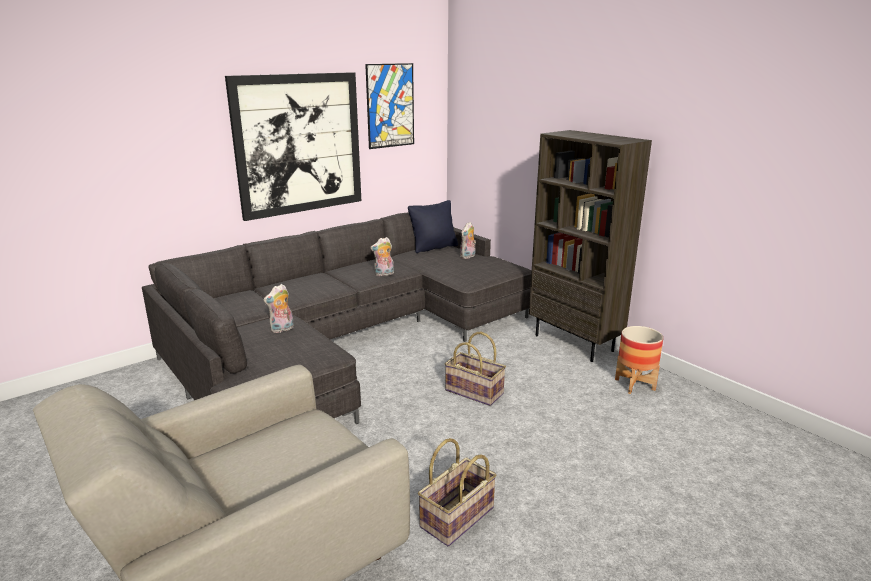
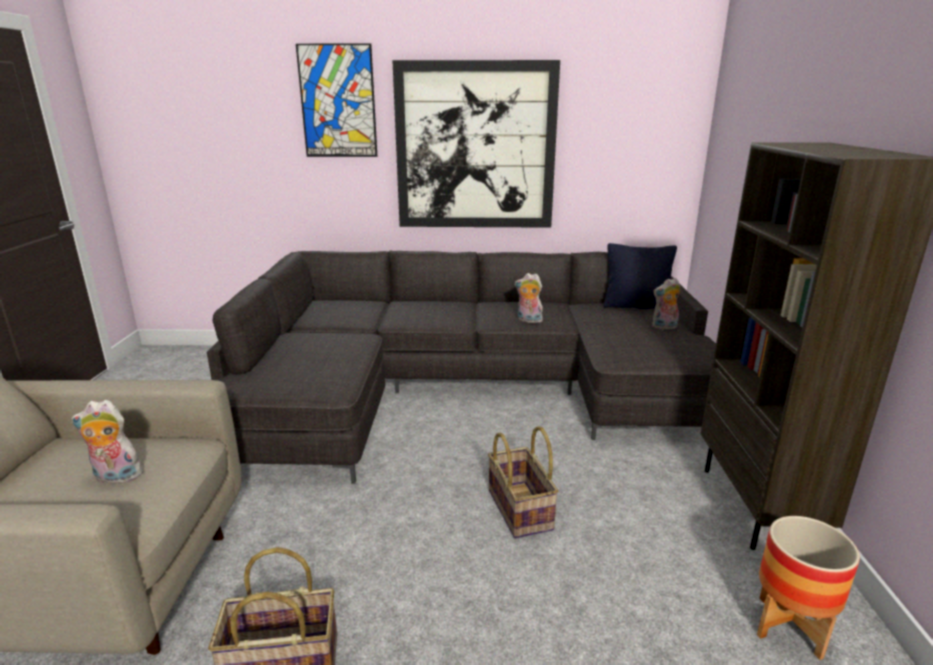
camera: 40 degrees right, 0 degrees up
(282, 329) = (339, 347): plush toy -> plush toy (115, 477)
(390, 106) = (612, 108): picture -> picture (338, 102)

